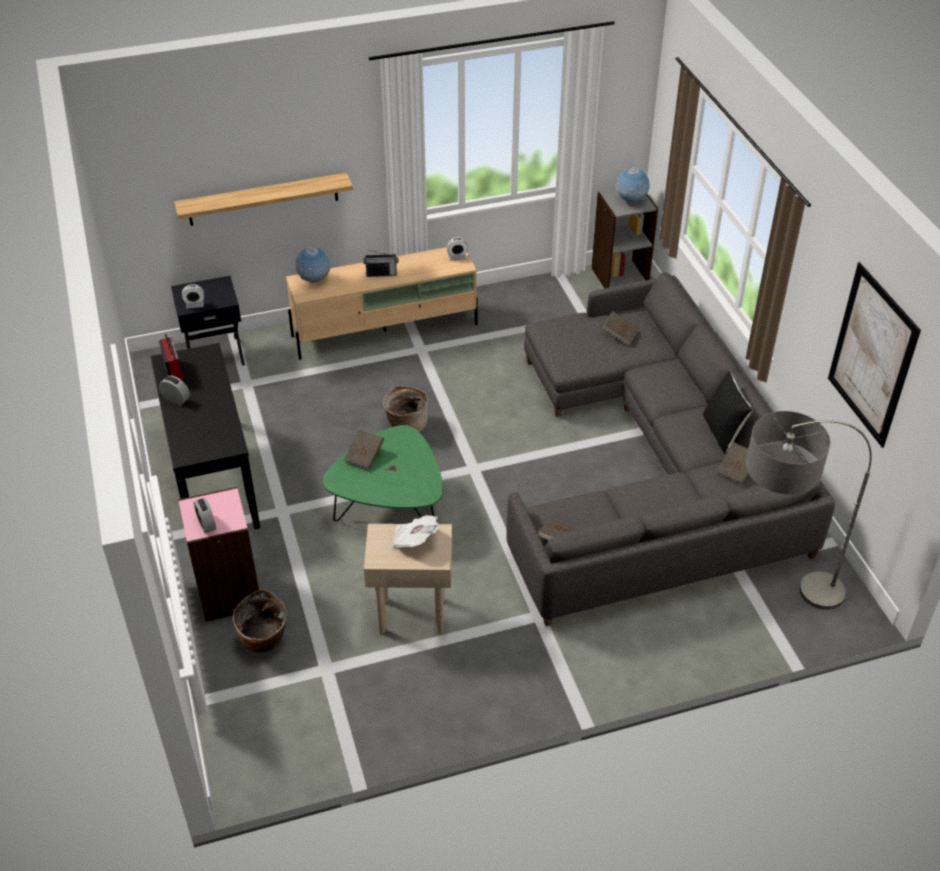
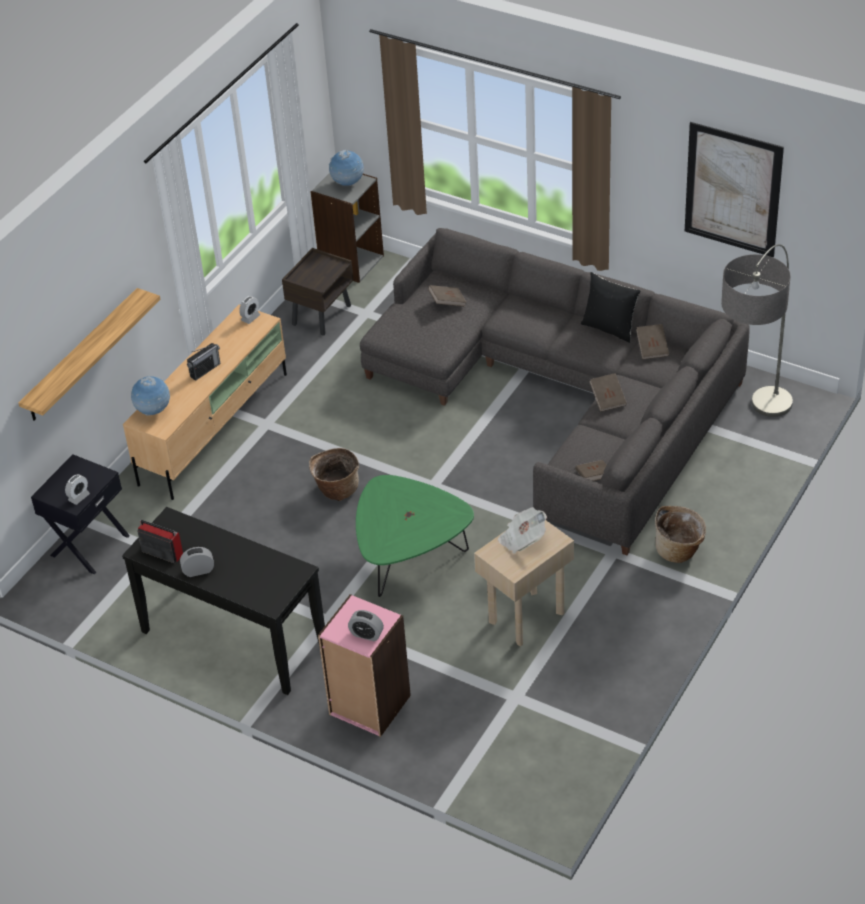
camera: 40 degrees left, 0 degrees up
(264, 640) = (443, 714): basket -> basket (679, 550)
(364, 456) = (375, 521): brown book -> brown book (608, 399)
(553, 299) = (321, 314): none -> brown nightstand

